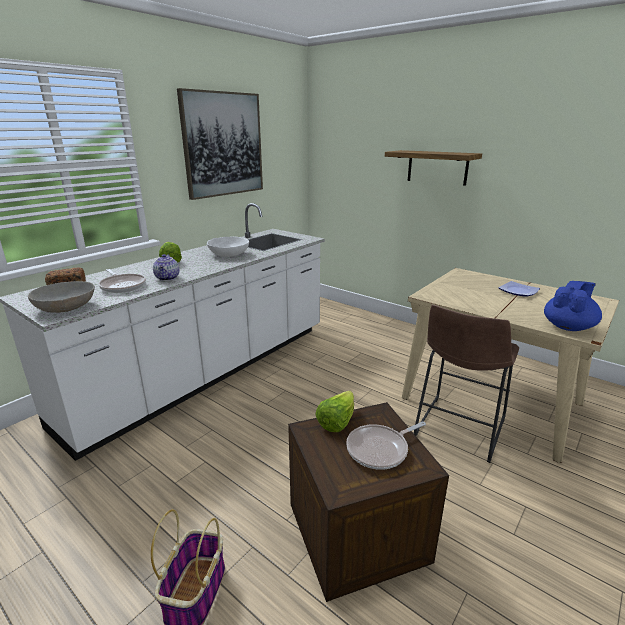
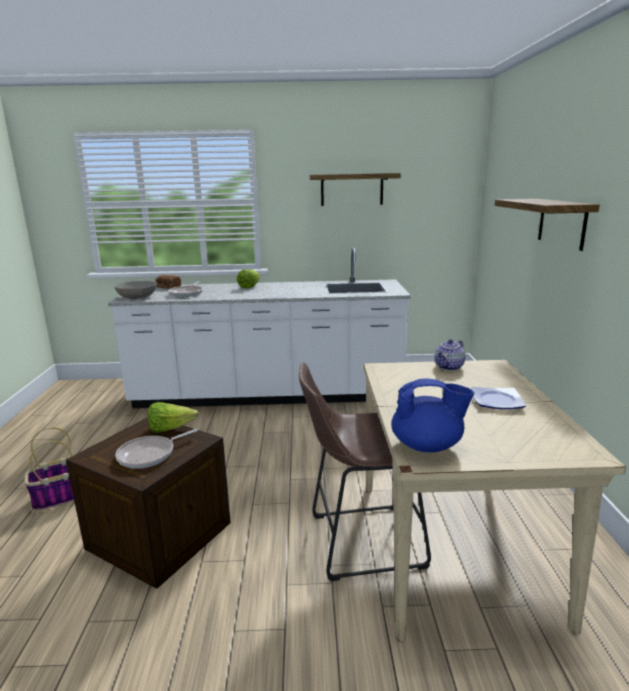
camera: 50 degrees right, 5 degrees down
(168, 278) = (218, 295): teapot -> teapot (449, 367)
(223, 144) = (352, 189): picture -> shelf
(228, 254) = (296, 290): white bowl -> none
(380, 449) = (150, 455): frying pan -> frying pan turned 60 degrees counterclockwise

